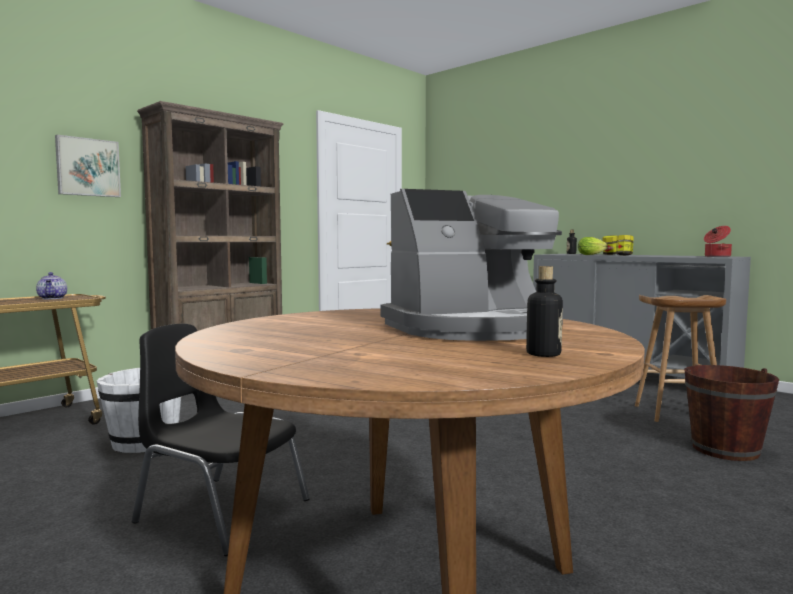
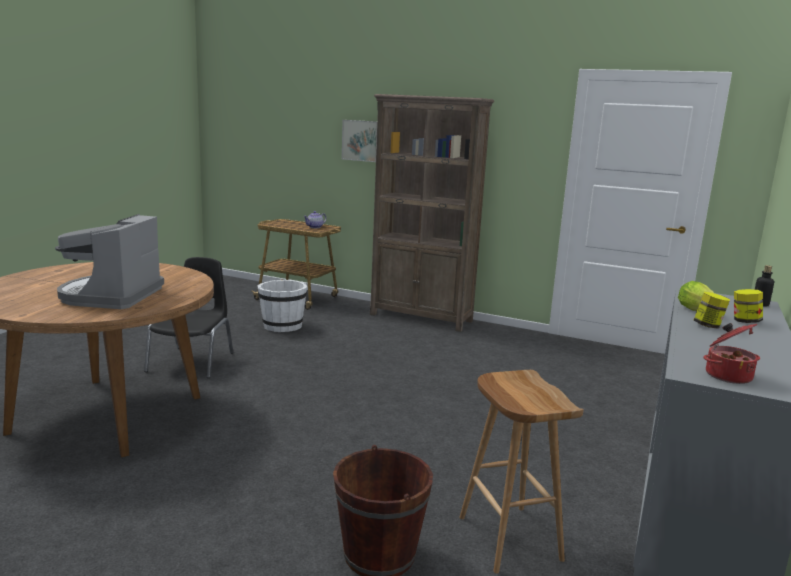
camera: 70 degrees right, 10 degrees up
(473, 328) = (111, 296): coffee machine -> coffee machine turned 45 degrees clockwise
(543, 354) = (25, 306): bottle -> none

